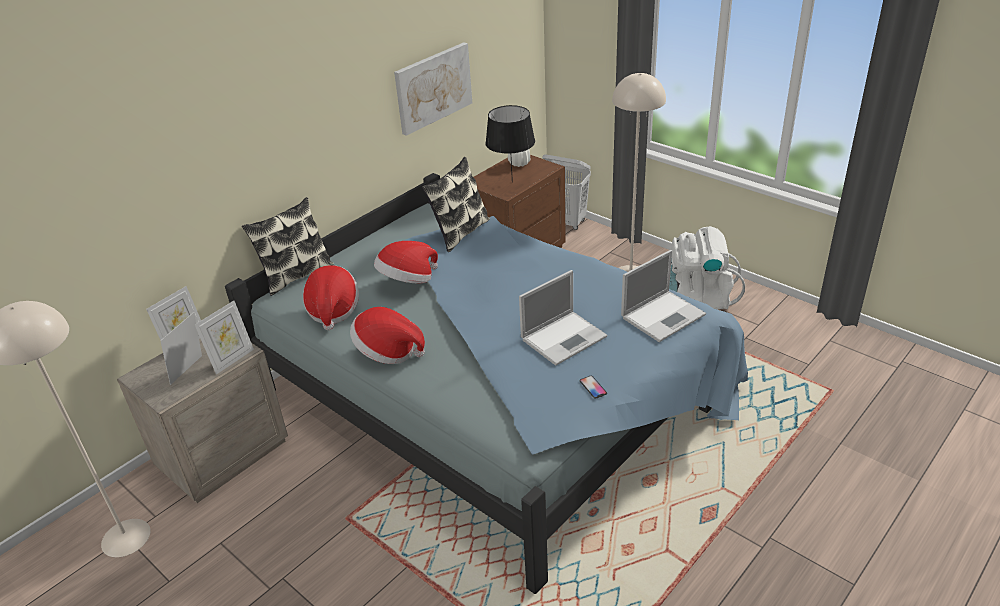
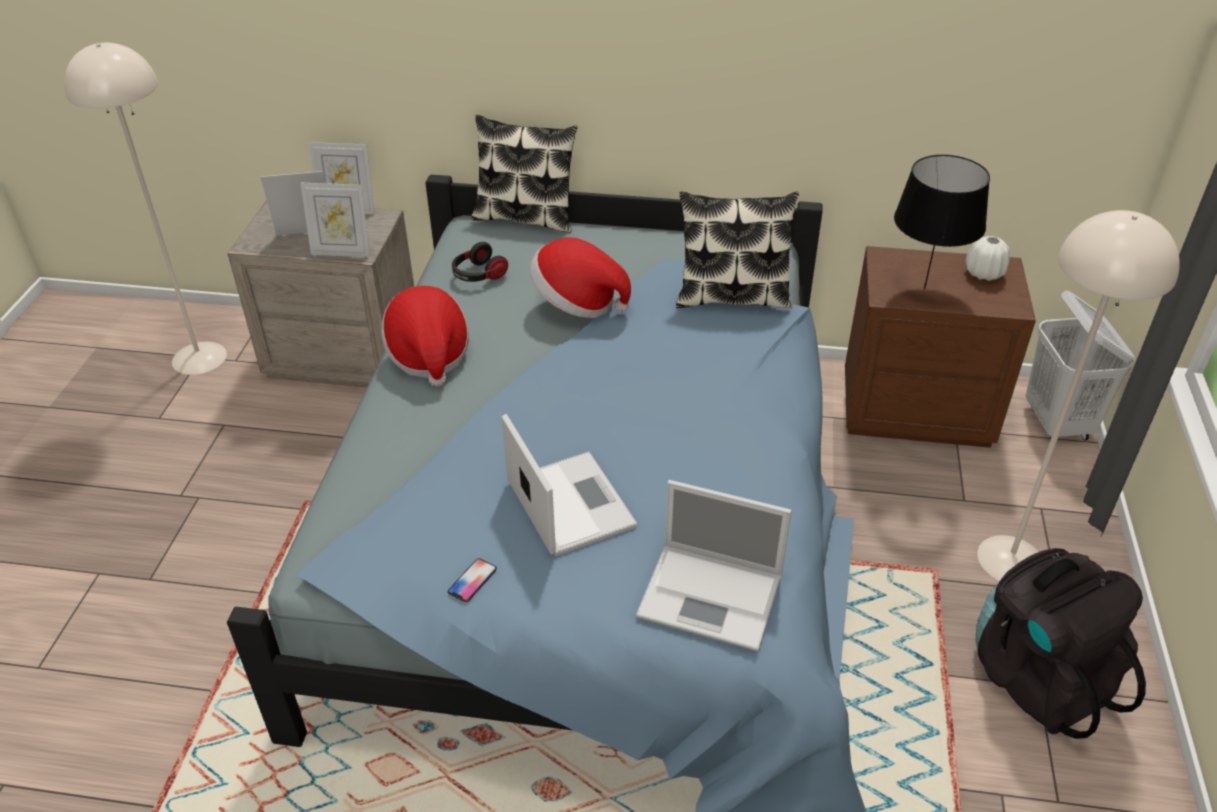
camera: 55 degrees right, 5 degrees up
(333, 310) = (478, 275): hat -> headphones
(433, 87) = (870, 71): picture -> none
(564, 337) = (568, 502): laptop -> laptop turned 135 degrees counterclockwise
(697, 299) = (1038, 677): white backpack -> black backpack

